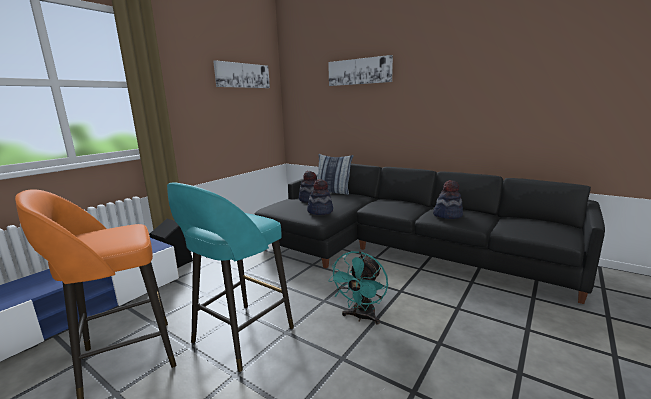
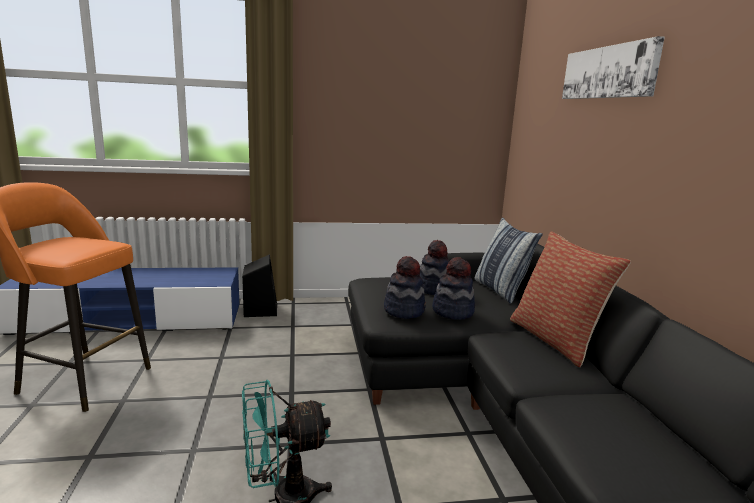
camera: 45 degrees right, 0 degrees up
(240, 336) = (161, 422): turquoise stool -> none
(242, 75) = (436, 76): picture -> none
(389, 200) = (556, 340): none -> pillow
(447, 215) = (588, 420): hat -> hat (453, 311)

